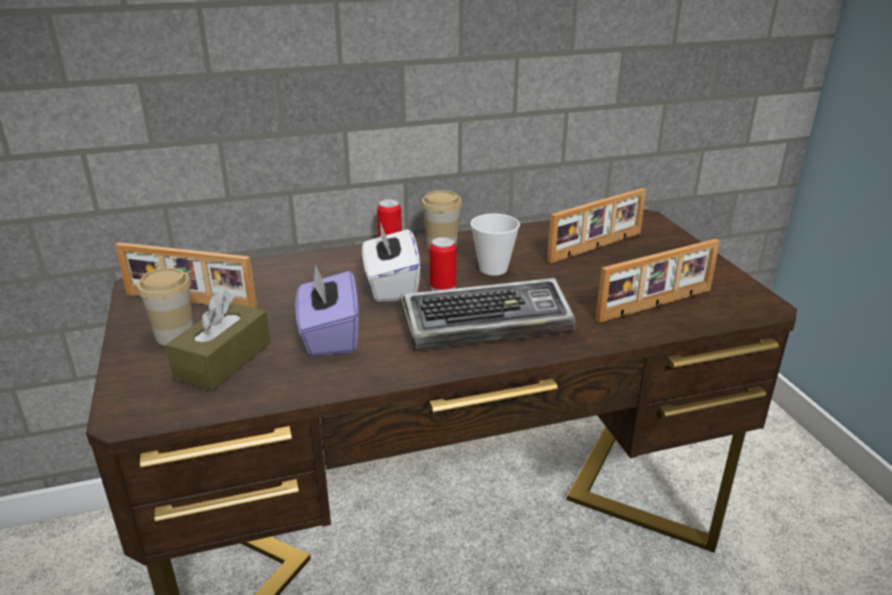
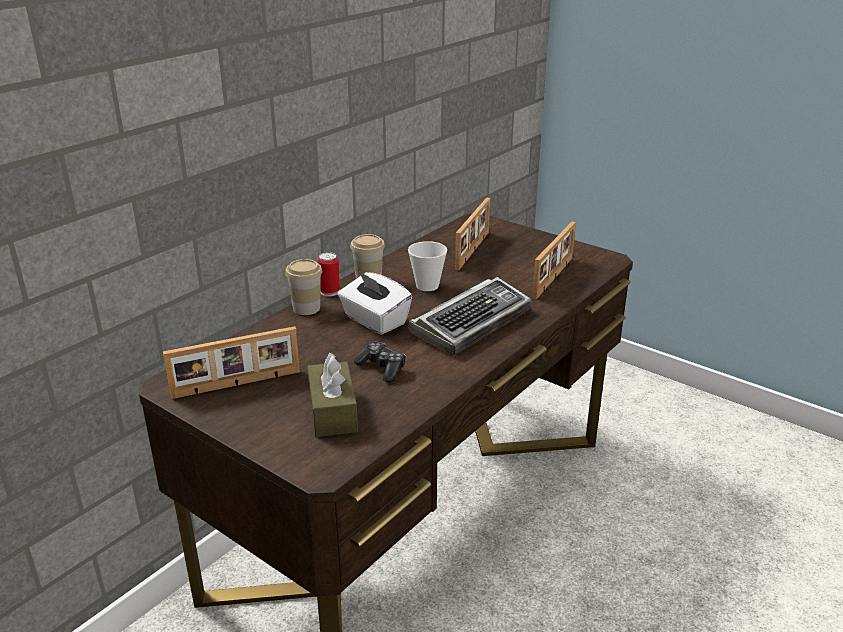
camera: 35 degrees left, 0 degrees up
(174, 335) = (265, 410): cup -> cup (306, 308)
(329, 336) = (382, 368): purple tissue box -> game controller
(443, 287) = (411, 310): can -> none

